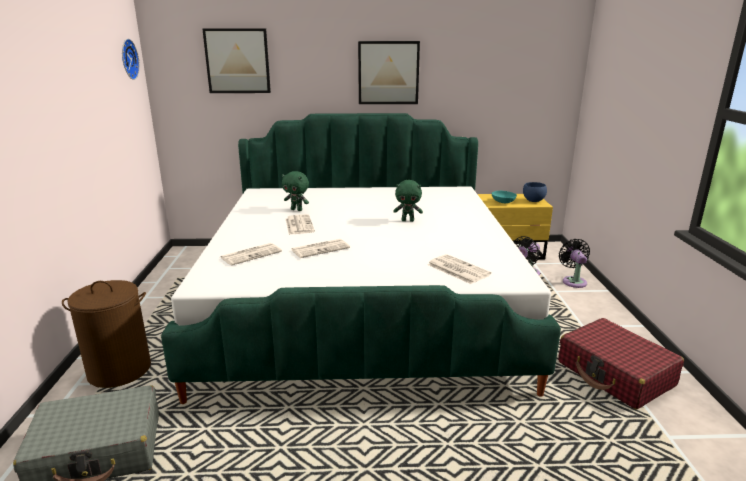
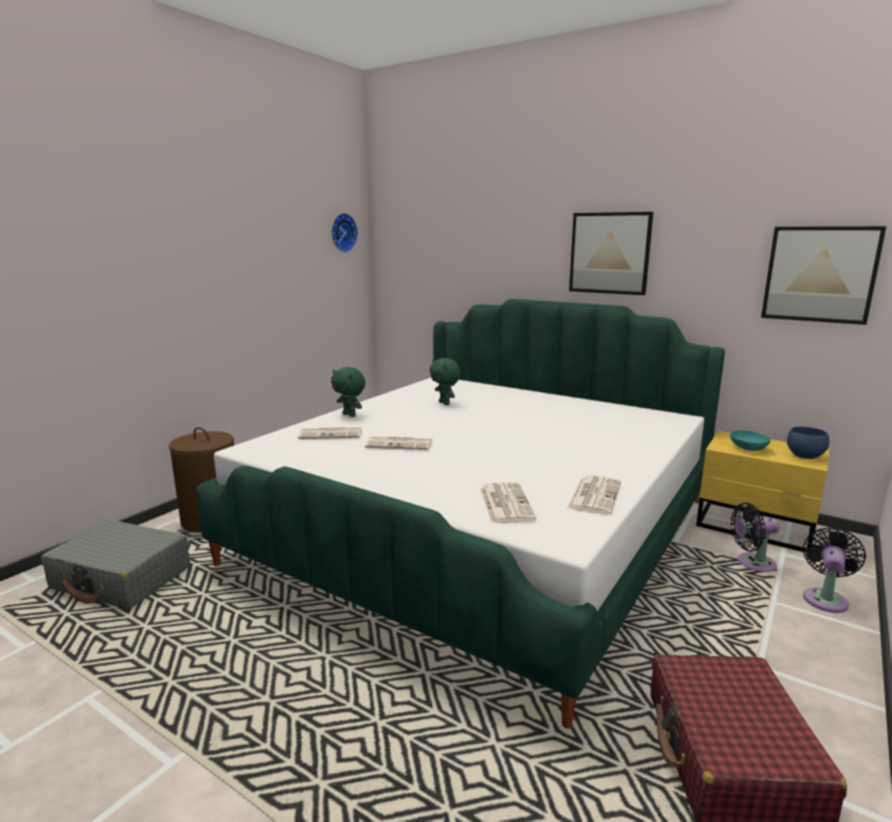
camera: 35 degrees right, 5 degrees down
(237, 61) = (448, 237): picture -> picture (820, 274)
(299, 225) = (420, 417): newspaper -> newspaper (594, 495)
(408, 220) = (544, 438): green plush toy -> green plush toy (350, 415)

